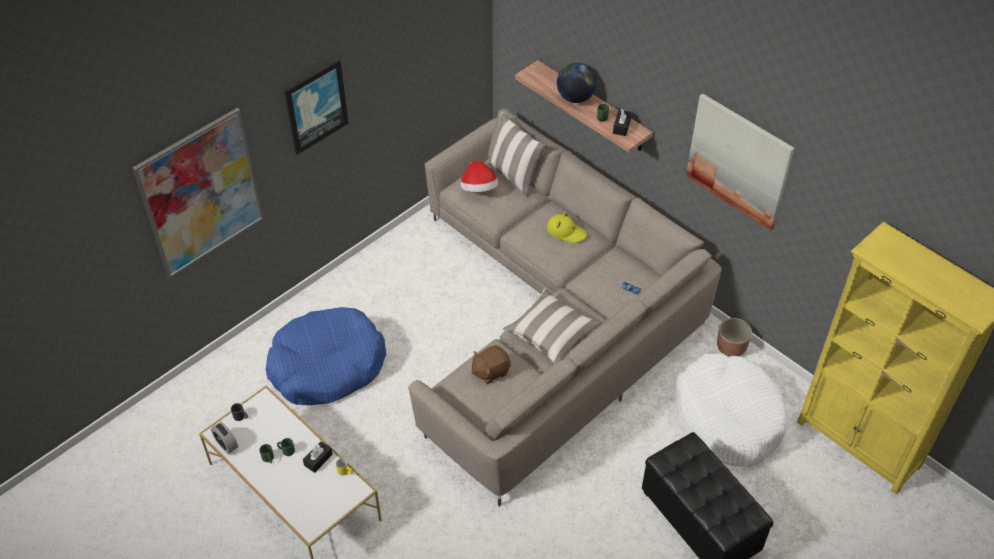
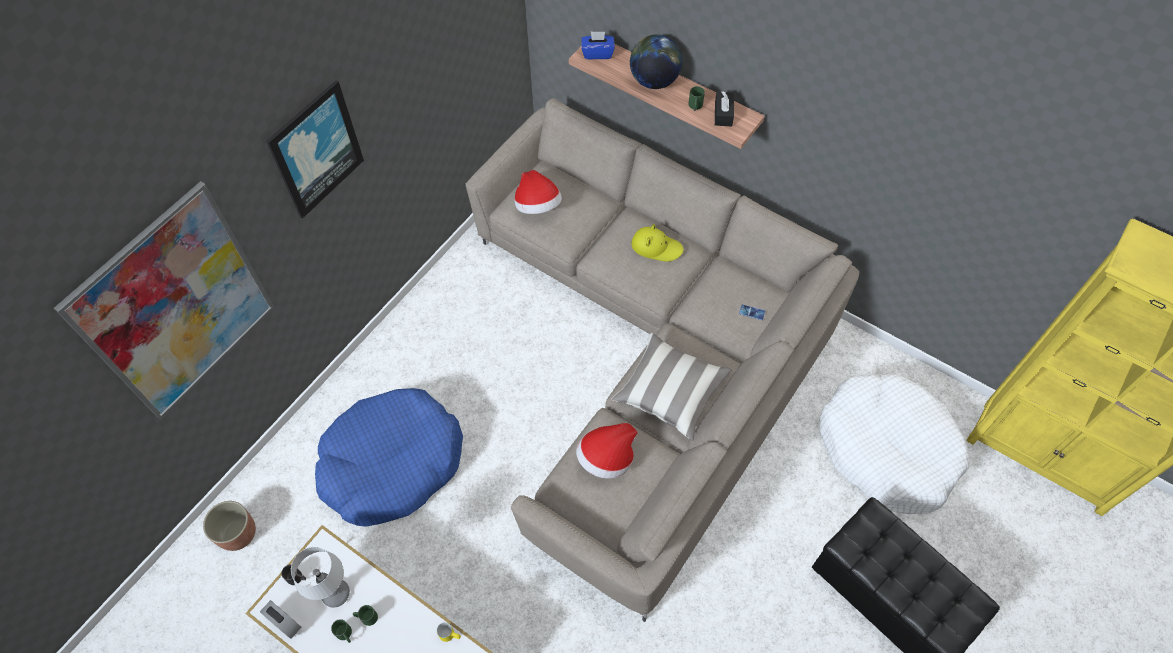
camera: 10 degrees left, 10 degrees up
(267, 431) = (336, 593): none -> table lamp
(318, 460) = (411, 624): black tissue box -> none
(490, 371) = (607, 458): brown plush toy -> hat
(514, 176) = (576, 181): pillow -> none
(537, 73) = (597, 53): none -> blue tissue box
(731, 348) = (868, 356): planter -> planter (238, 533)
(739, 161) = (897, 147): picture -> none

